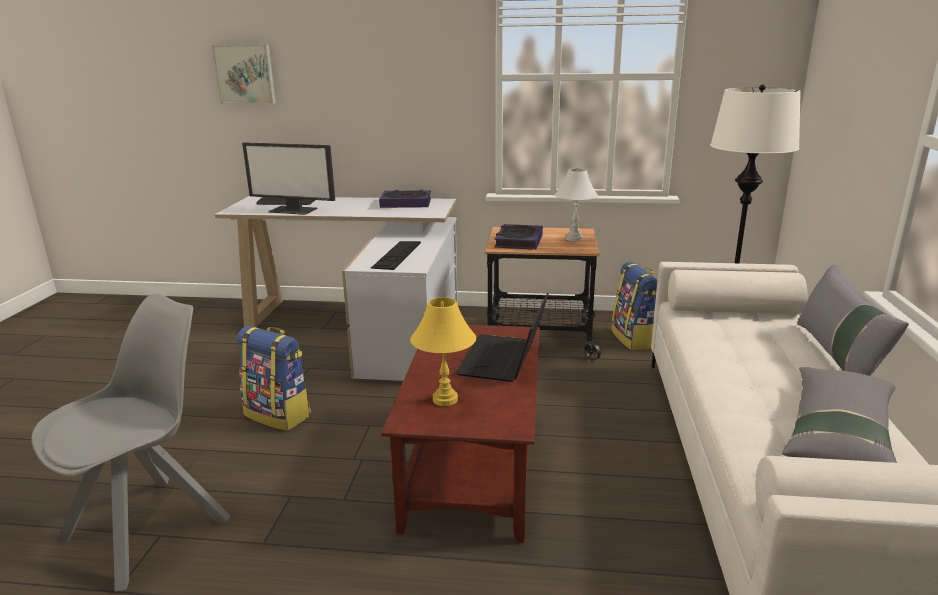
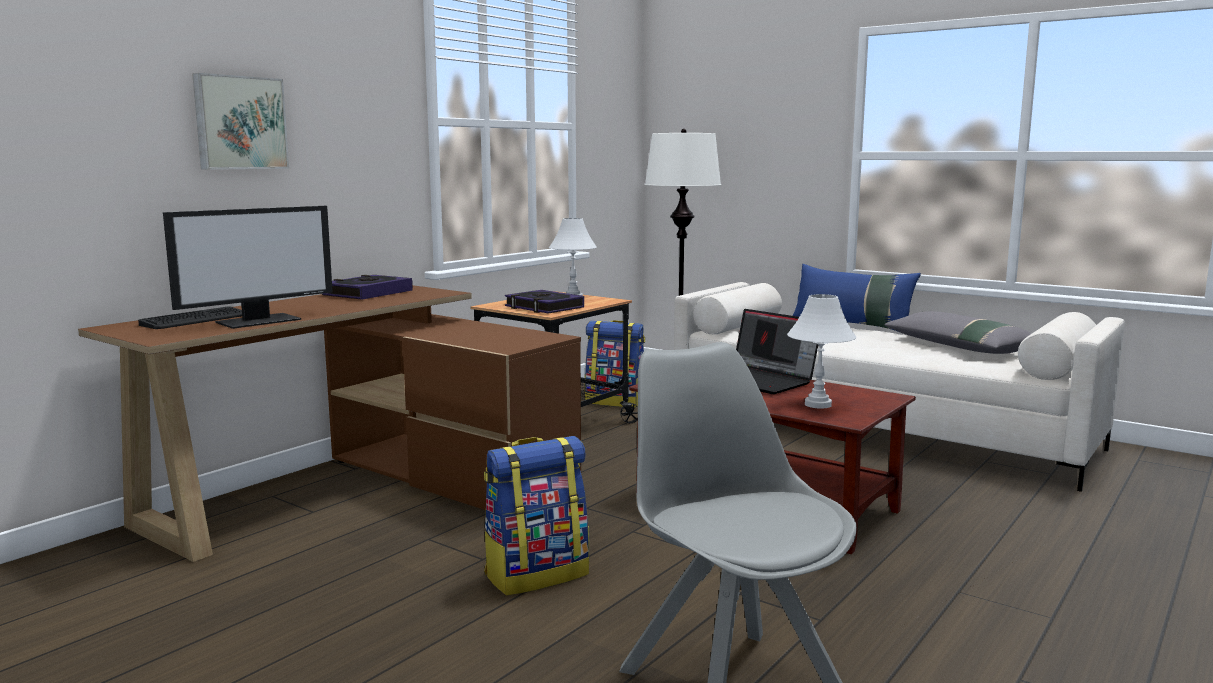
camera: 60 degrees left, 10 degrees down
(245, 74) = (75, 98): picture -> picture (239, 123)
(363, 327) = (363, 490): white desk -> brown desk
(397, 255) = (495, 336): keyboard -> none
(445, 399) = (818, 404): yellow table lamp -> white table lamp
(838, 356) = (852, 325): grey pillow -> blue pillow

